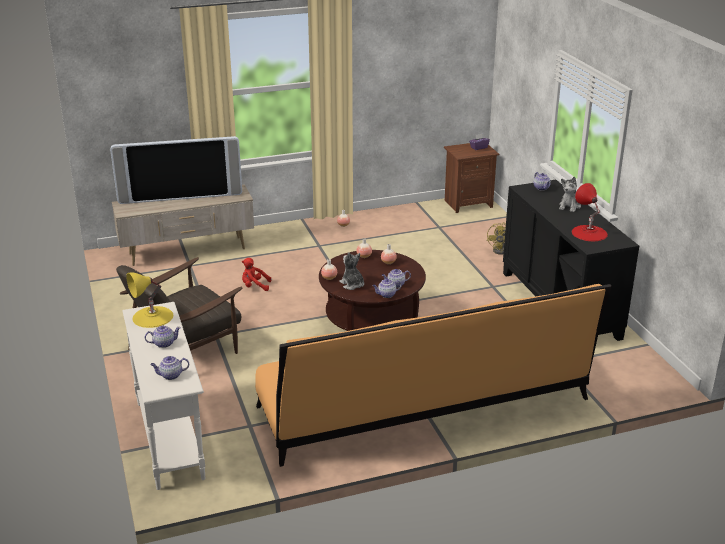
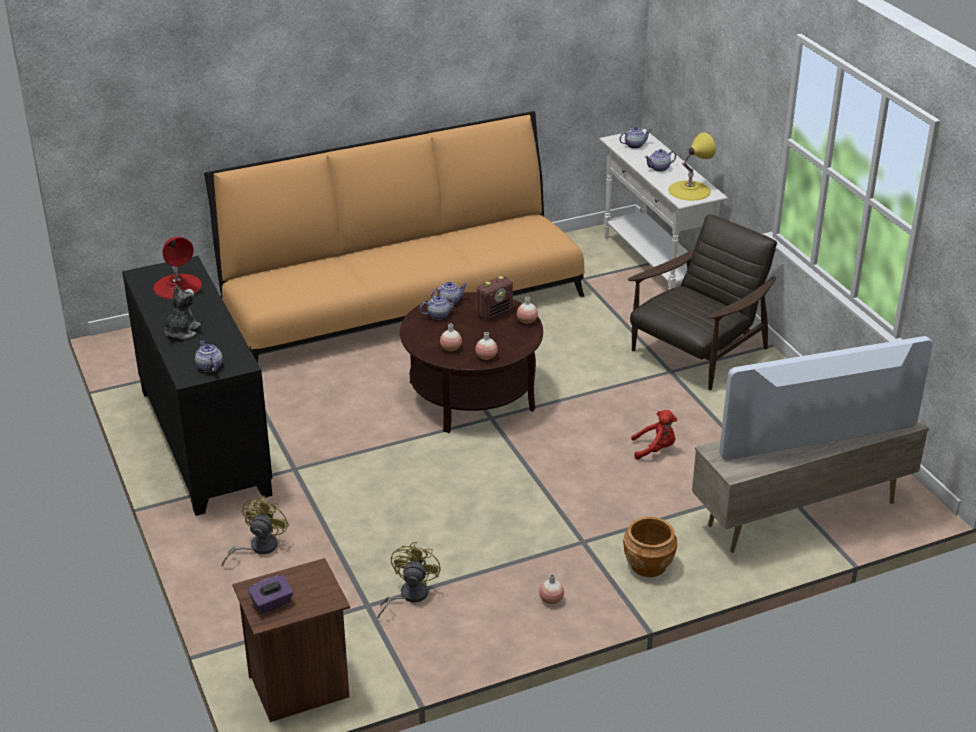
camera: 175 degrees right, 5 degrees up
(287, 235) = (648, 565): none -> brown planter
(352, 284) = (494, 313): plush toy -> radio
(417, 229) = (408, 596): none -> yellow fan

